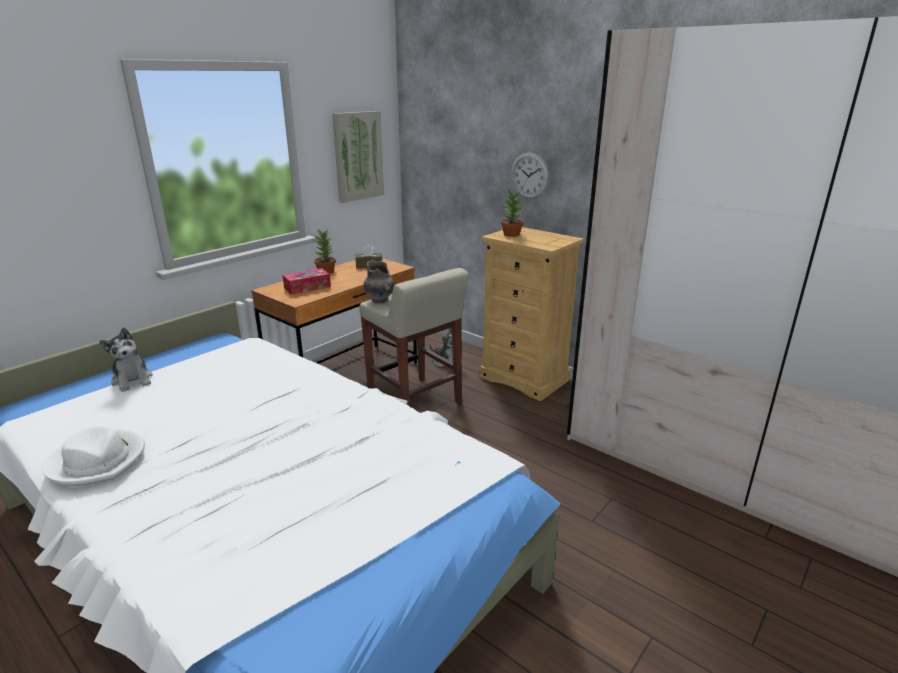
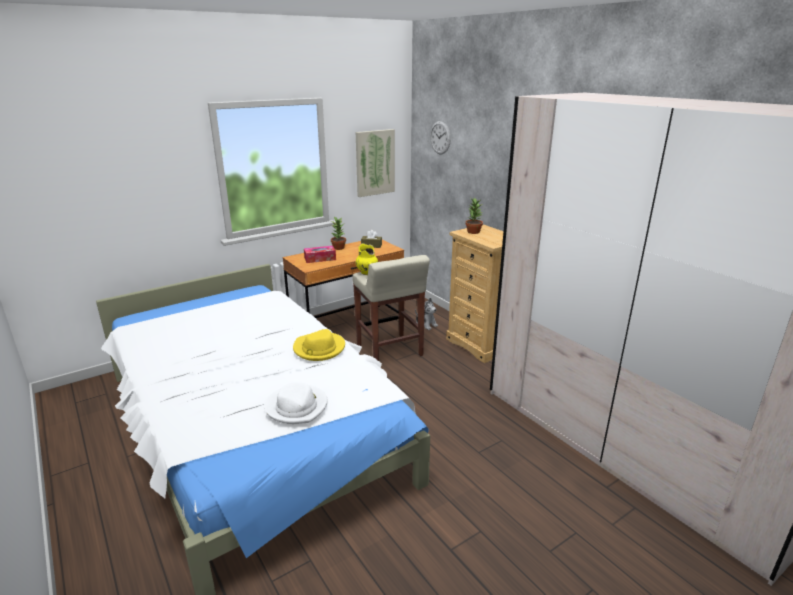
camera: 15 degrees right, 0 degrees up
(98, 461) = (158, 356): white hat -> white hat (297, 406)
(132, 380) = (193, 310): plush toy -> none
(359, 412) = (319, 349): none -> yellow hat
(380, 300) = (367, 273): grey vase -> yellow vase
(529, 176) = (494, 187): wall clock -> wall clock (440, 137)

